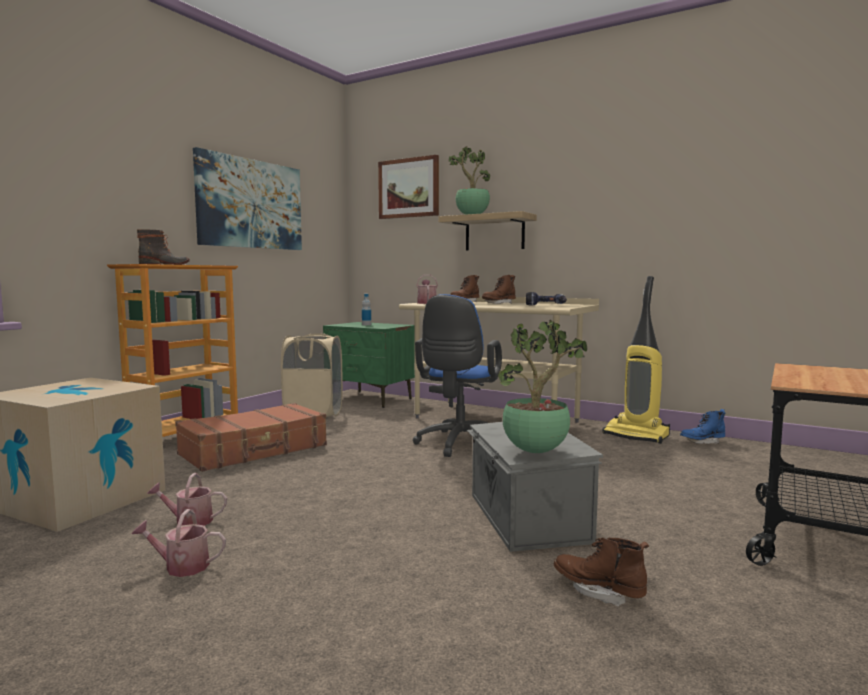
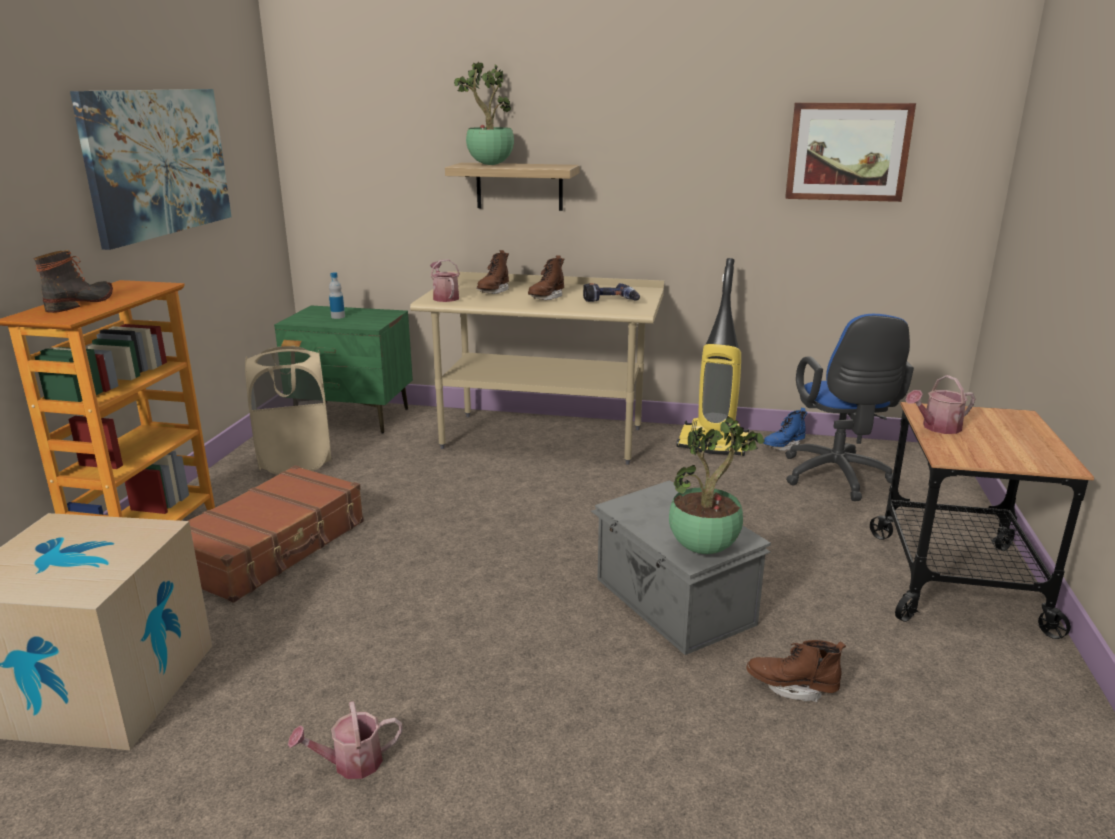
camera: 20 degrees left, 15 degrees up
(189, 521) = (295, 692): watering can -> watering can (937, 428)
(409, 188) = (380, 110): picture -> picture (847, 152)
(458, 445) = (527, 493): blue office chair -> blue office chair (837, 478)

